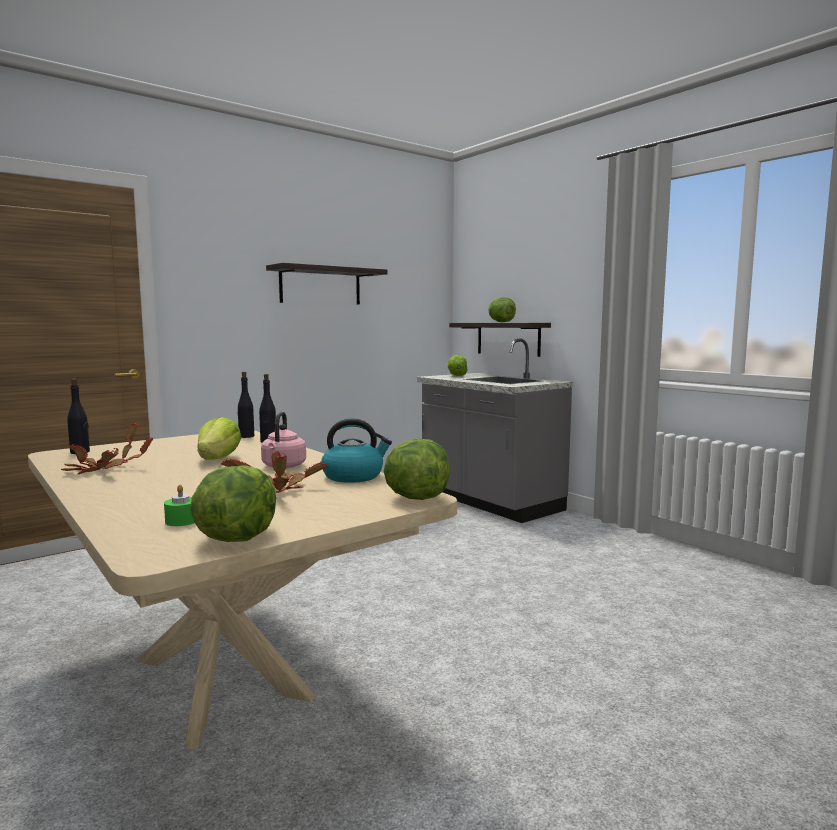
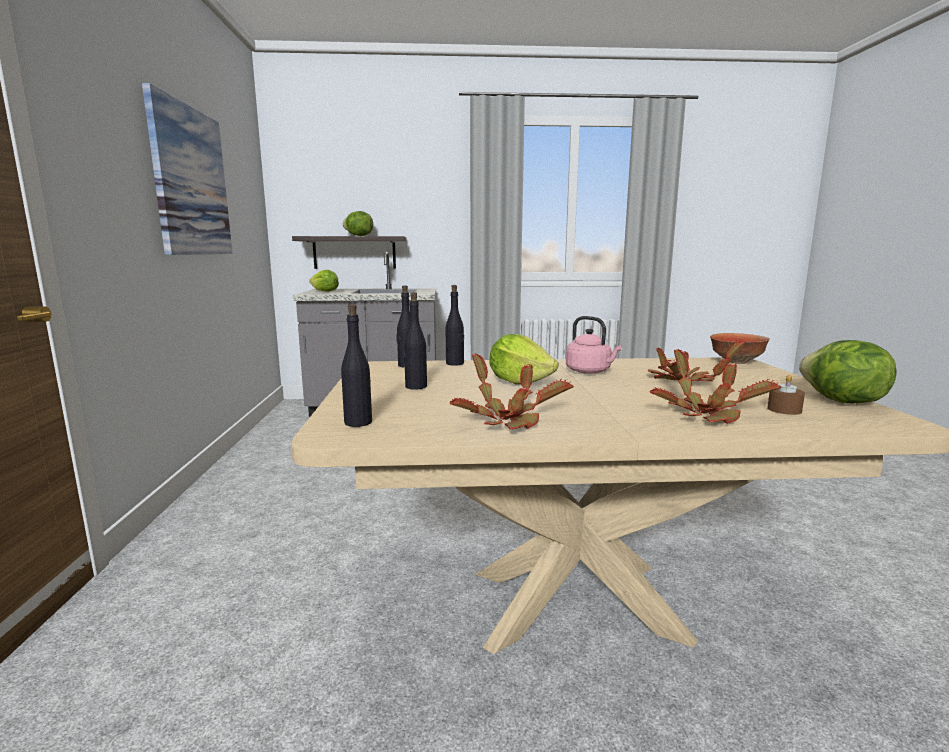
camera: 55 degrees left, 5 degrees up
(150, 502) = (706, 413): none -> potted plant
(179, 446) = (415, 387): none -> black bottle
(182, 521) = (784, 410): green candle -> brown candle
(320, 286) = (190, 181): shelf -> picture
(354, 476) = (653, 363): kettle -> none
(416, 498) = (737, 362): lettuce -> bowl

